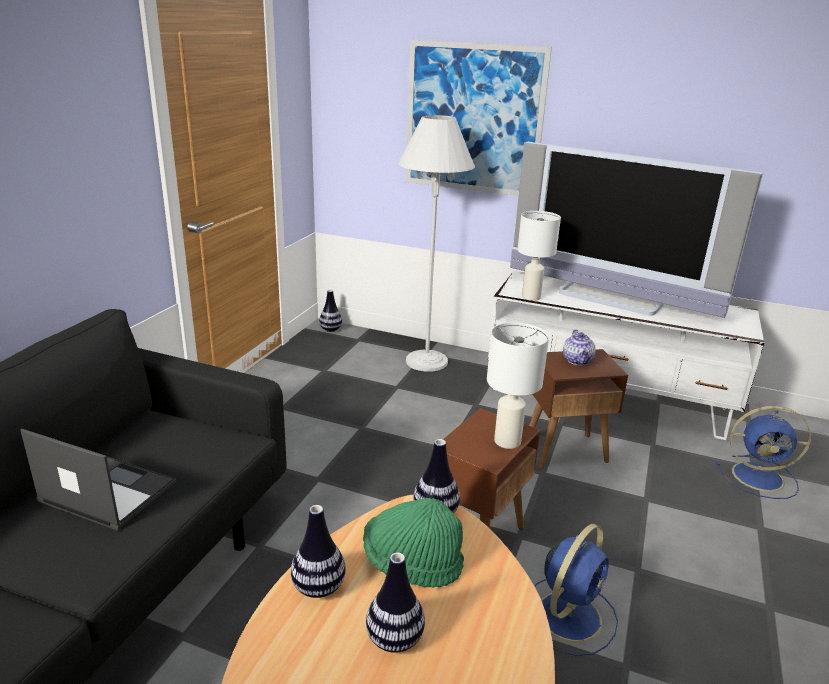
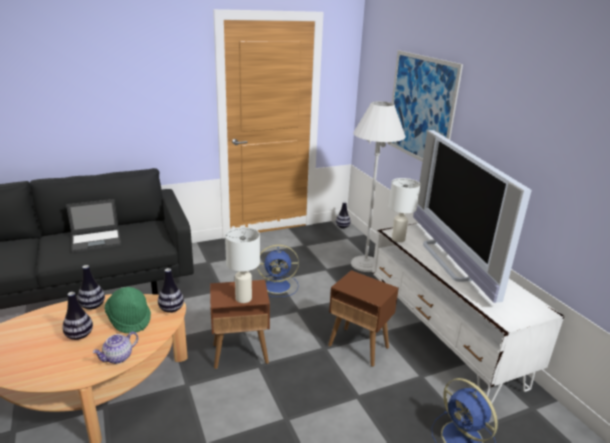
camera: 45 degrees right, 0 degrees up
(106, 491) = (97, 240): laptop -> laptop turned 90 degrees clockwise
(570, 614) = (221, 409): blue fan -> blue fan (278, 286)
(578, 360) = (366, 285): teapot -> teapot (118, 358)

